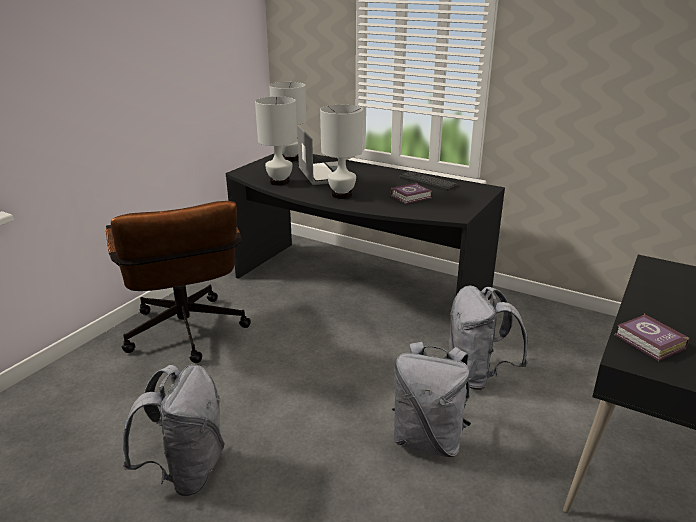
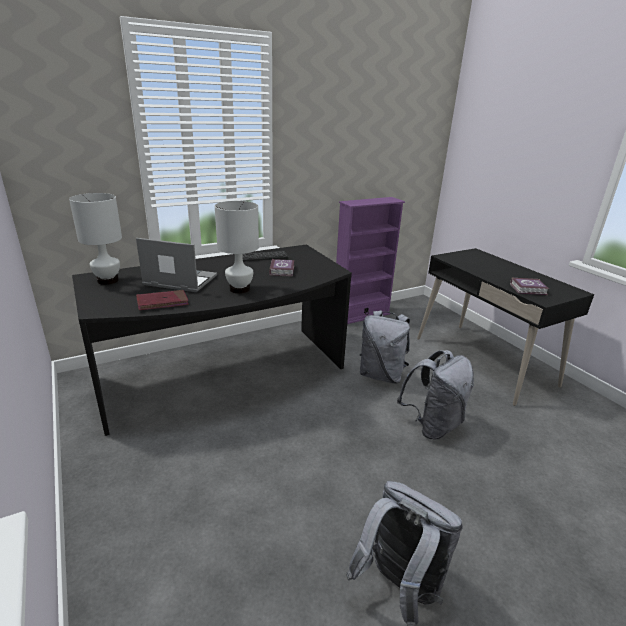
camera: 60 degrees left, 0 degrees up
(187, 336) = (174, 514): brown office chair -> none
(279, 182) = (162, 302): white table lamp -> red book
(589, 320) = (361, 315): none -> purple bookcase

